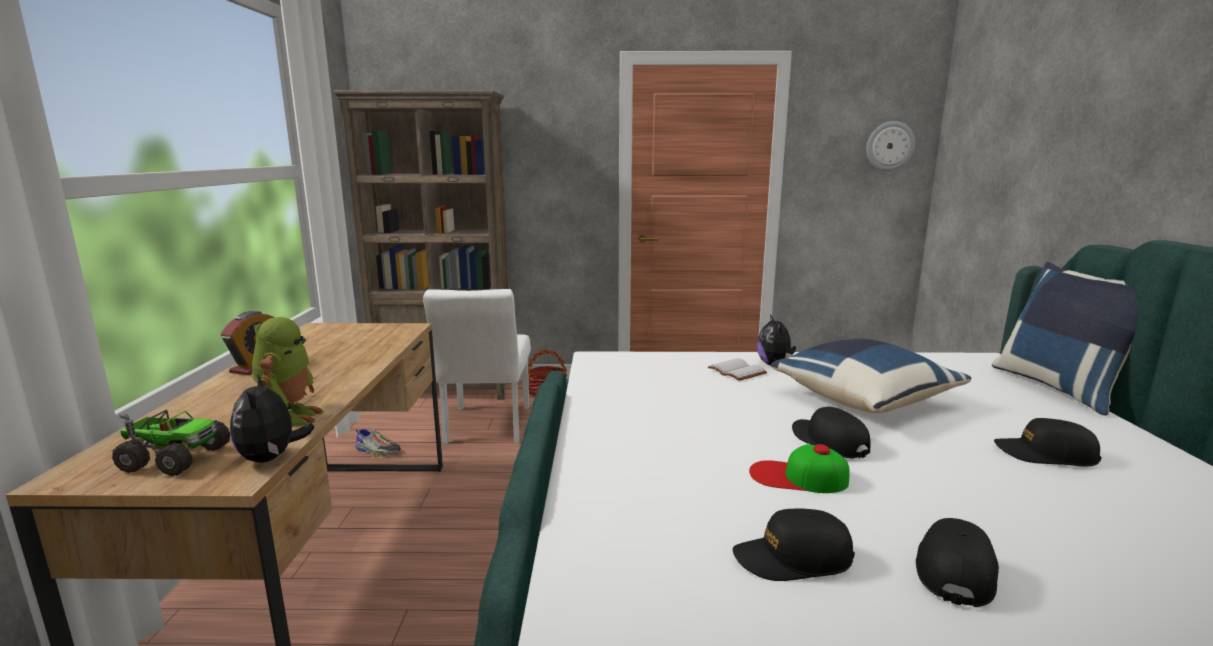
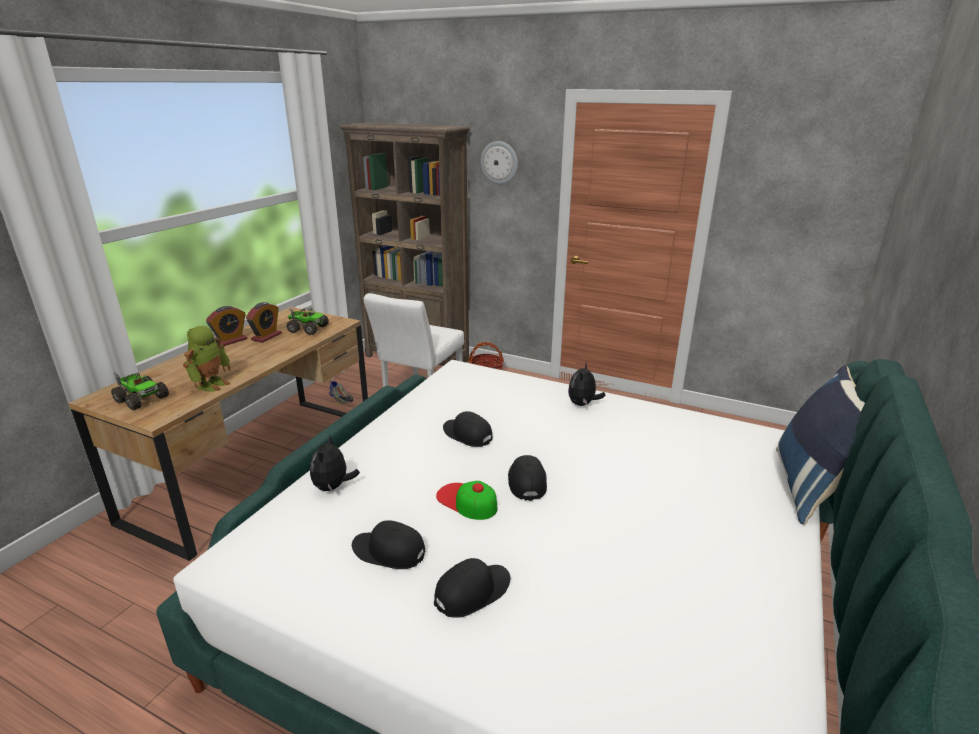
camera: 25 degrees right, 10 degrees up
(271, 458) = (179, 410): plush toy -> plush toy (333, 487)
(312, 355) = (266, 336): none -> alarm clock
(367, 339) = (308, 329): none -> toy truck
(738, 371) = (545, 404): white book -> none
(862, 399) = (606, 453): blue pillow -> none
(889, 146) = (832, 195): wall clock -> wall clock (499, 162)
(1045, 454) = (679, 540): black cap -> black cap (467, 435)

